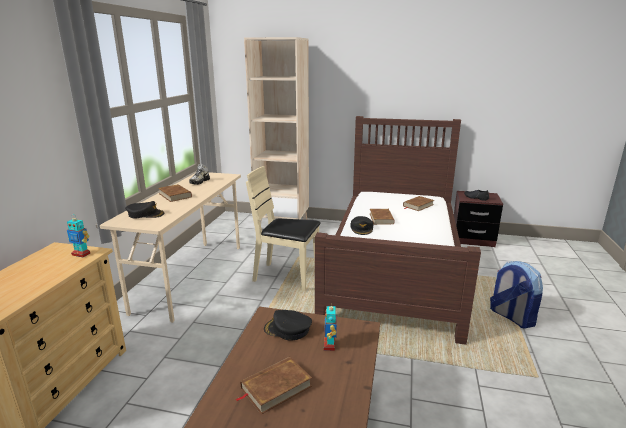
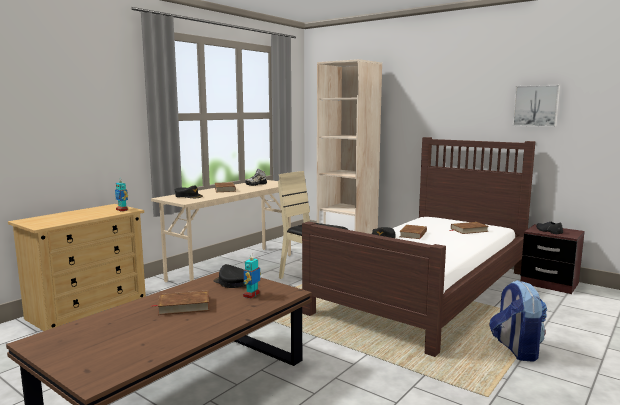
camera: 25 degrees right, 10 degrees down
(460, 87) = (536, 106): none -> picture

